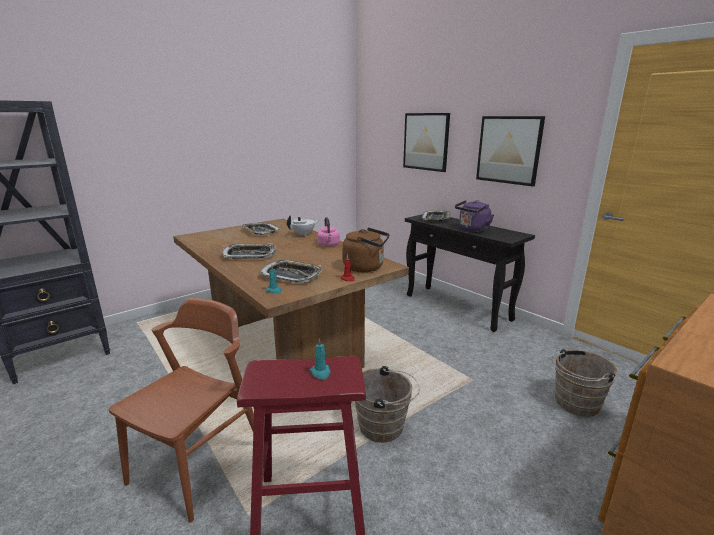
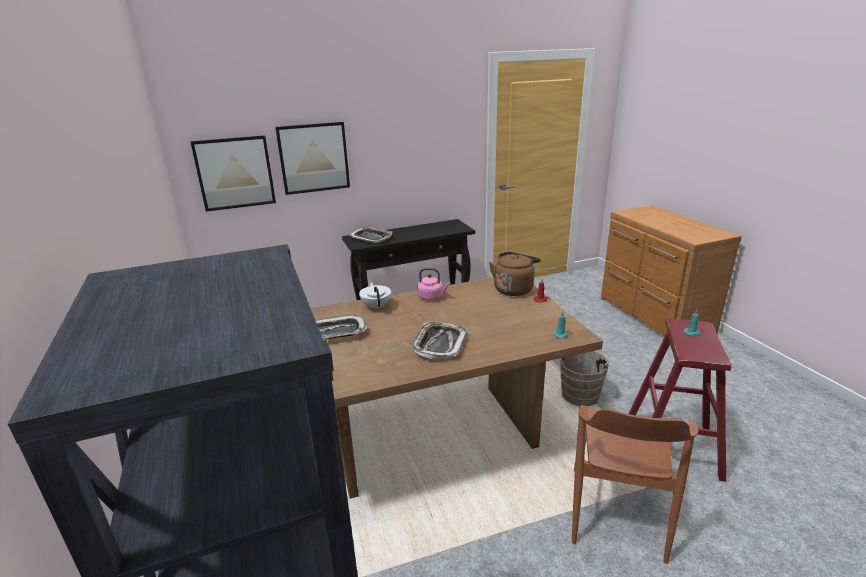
camera: 70 degrees left, 5 degrees up
(198, 463) = (616, 512): brown chair -> brown chair turned 120 degrees counterclockwise
(291, 275) = (522, 324): tray -> none
(472, 229) = (424, 233): purple kettle -> none
(508, 150) = (417, 151): picture -> picture (235, 173)
(574, 404) = (569, 313): brown bucket -> none

